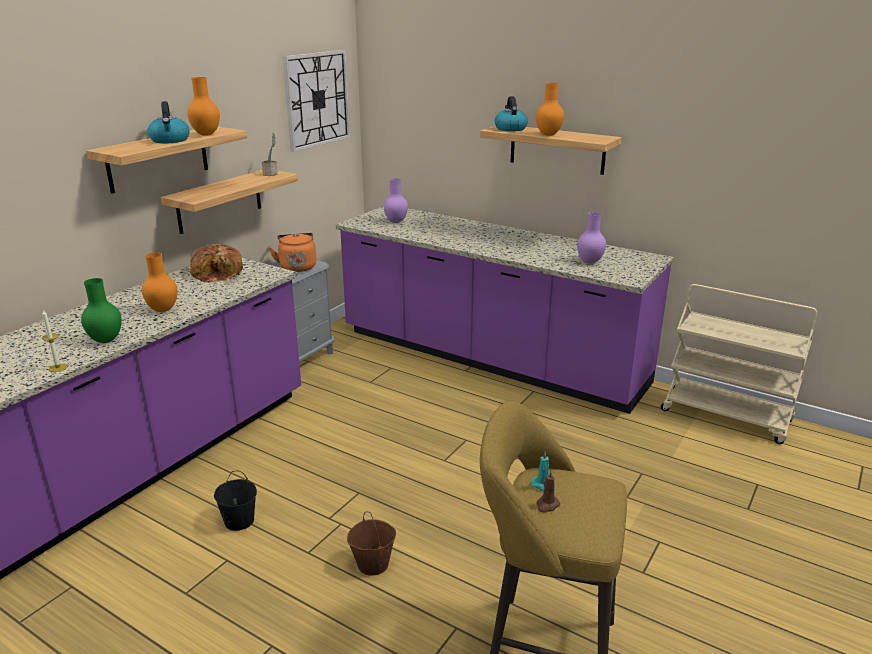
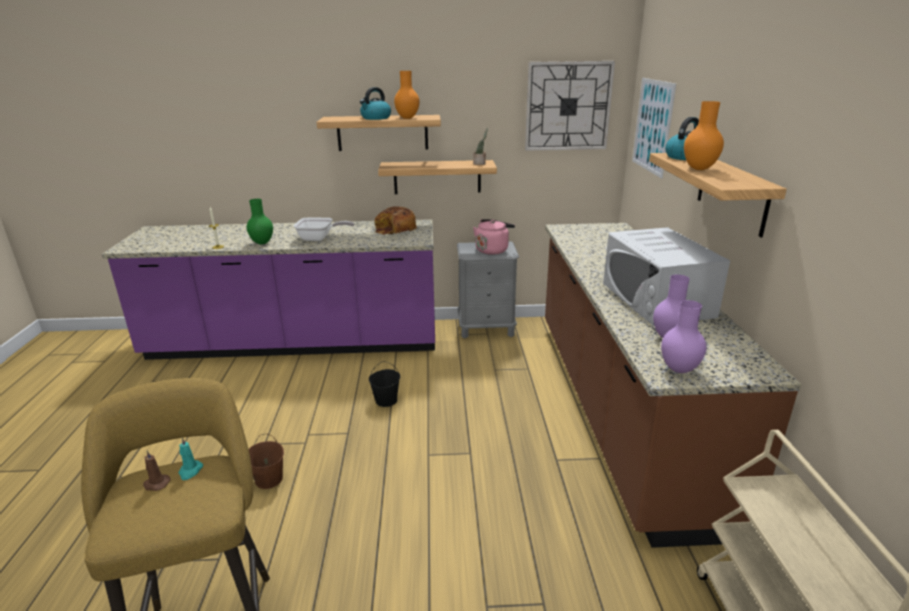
camera: 55 degrees right, 0 degrees up
(164, 310) = (319, 239): orange vase -> frying pan
(239, 521) = (278, 401): black bucket -> black bucket (386, 400)
(297, 267) = (492, 250): orange kettle -> pink kettle
(396, 222) = (593, 237): purple vase -> purple vase (680, 370)
(410, 108) = (652, 126): none -> picture
(489, 358) = (617, 408): purple counter -> brown counter
(533, 245) = (656, 299): none -> white microwave

